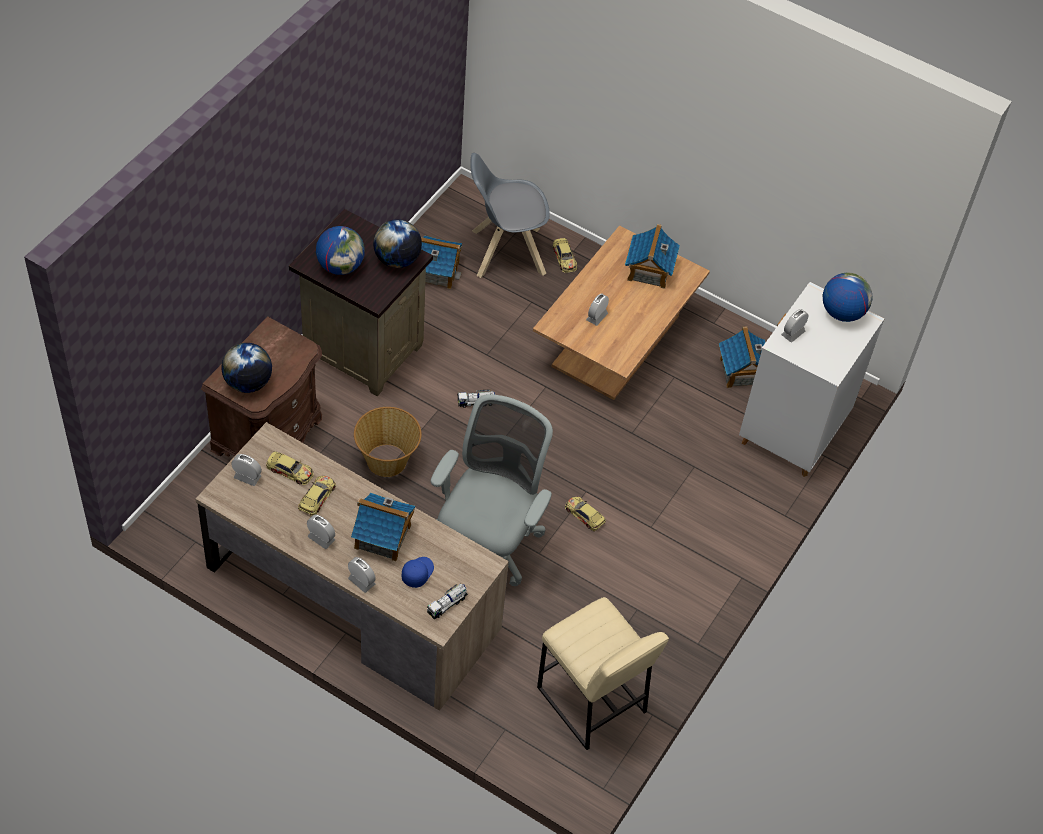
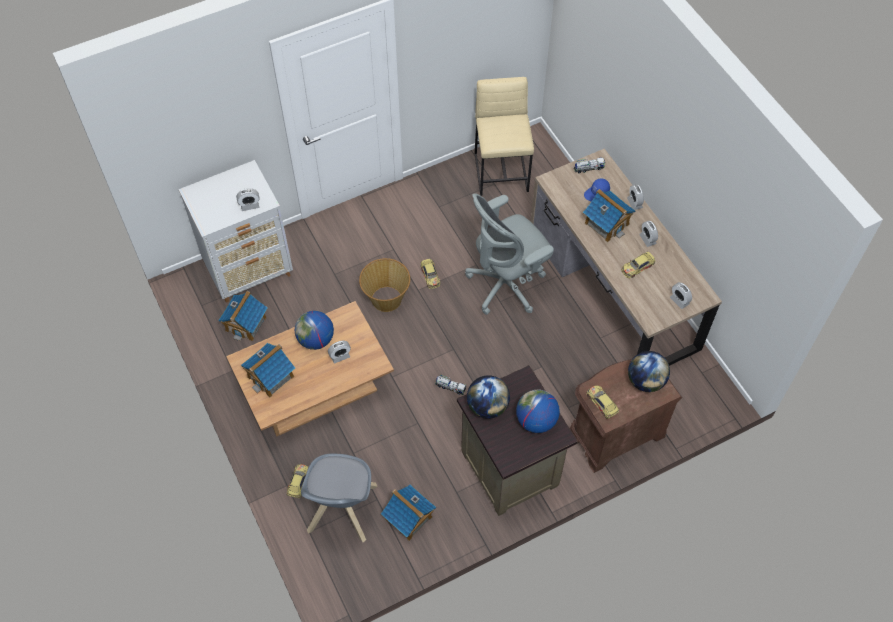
camera: 145 degrees left, 5 degrees up
(290, 470) = (647, 292): toy car -> toy car (602, 402)
(387, 461) = (540, 371): basket -> basket (386, 298)
(505, 252) = (341, 510): grey chair -> grey chair turned 75 degrees clockwise
(842, 312) = (202, 205): globe -> globe (316, 340)

